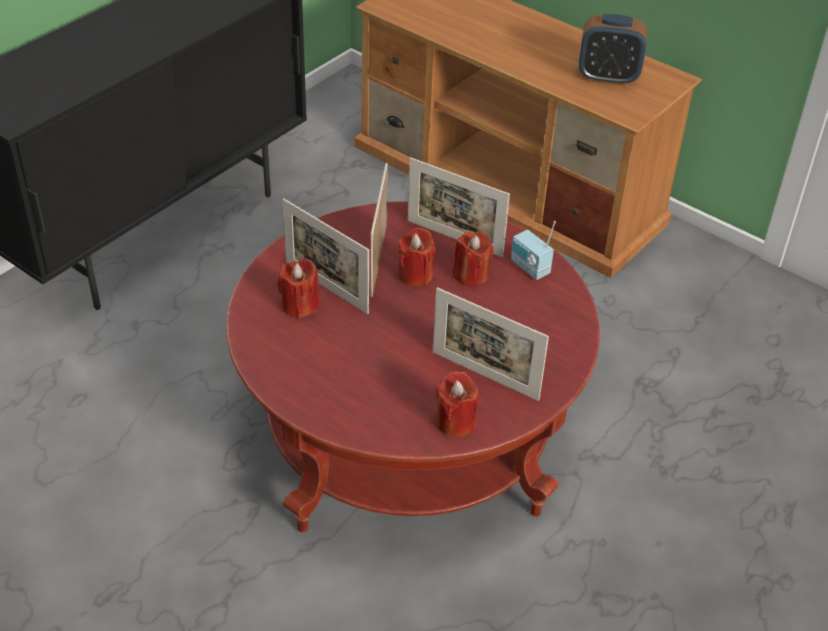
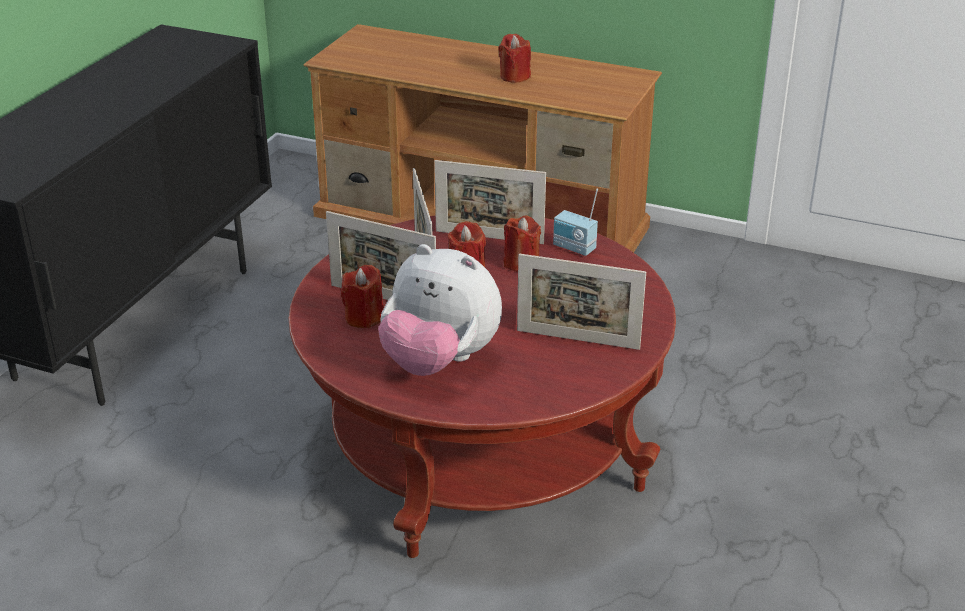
camera: 15 degrees left, 10 degrees down
(346, 370) = (439, 361): none -> plush toy
(455, 422) = (569, 381): red candle -> red candle (514, 76)
(608, 77) = (576, 82): alarm clock -> none

